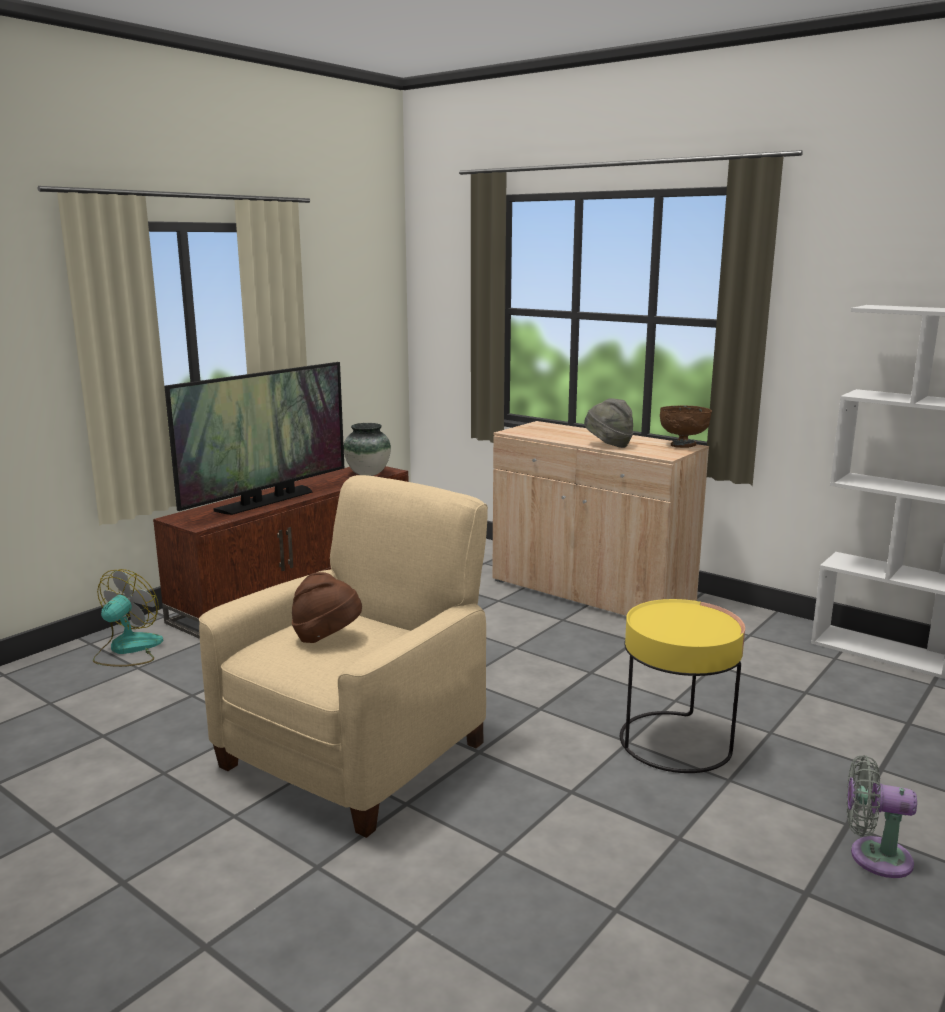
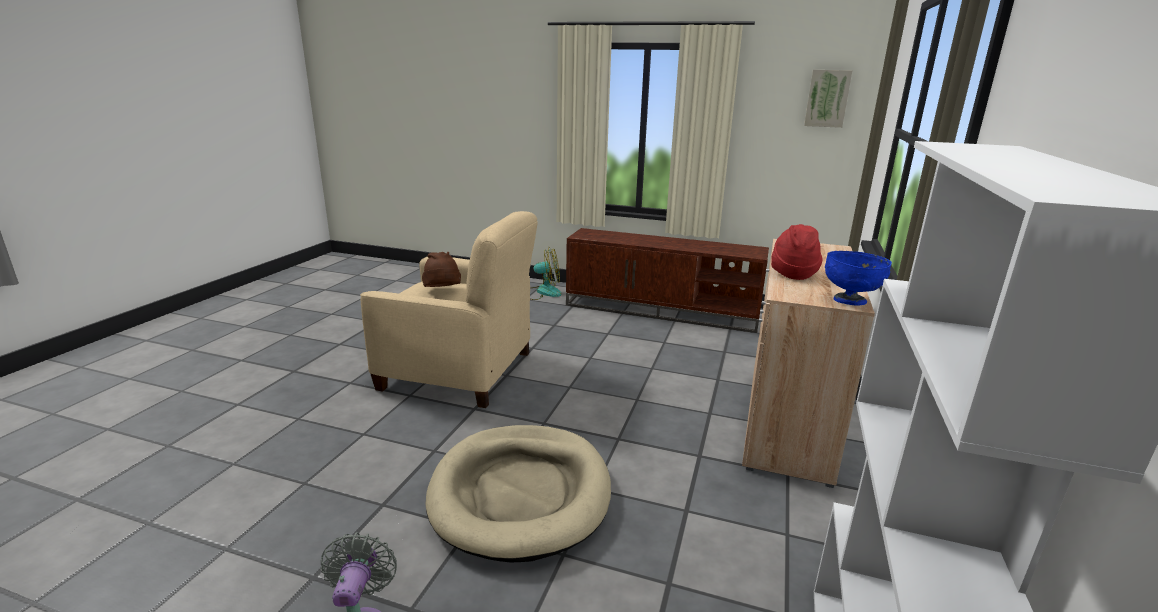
camera: 70 degrees right, 5 degrees up
(266, 501) = (640, 240): television -> none
(368, 284) = (827, 98): none -> picture
(368, 474) = (737, 251): vase -> none
(608, 445) = (792, 273): grey hat -> red hat
(675, 742) = (520, 493): yellow side table -> beige dog bed
(683, 445) = (850, 301): brown bowl -> blue bowl

